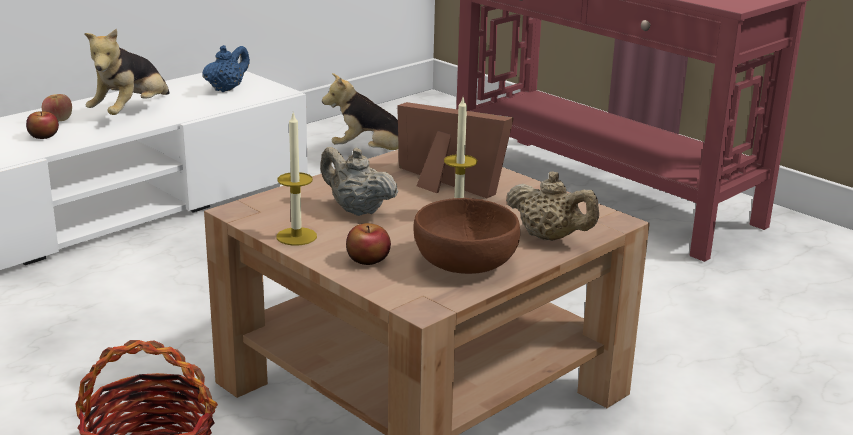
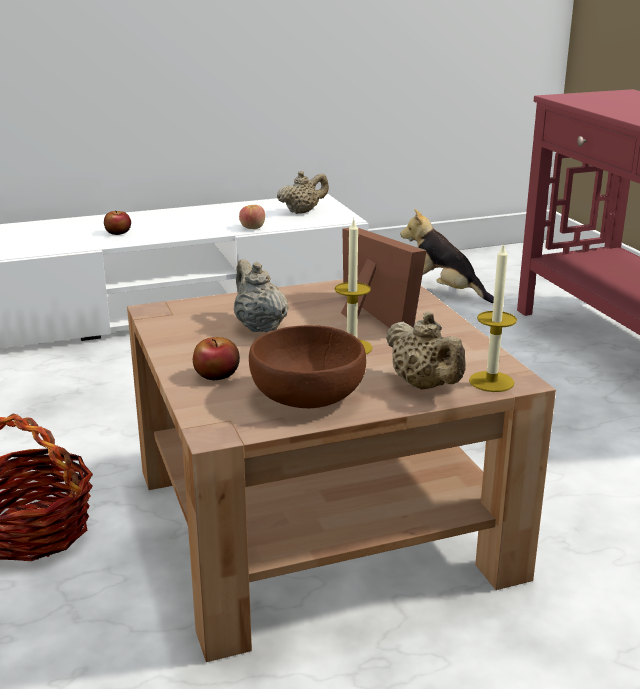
camera: 25 degrees right, 0 degrees up
(58, 120) = (142, 221): apple -> apple (252, 228)
(131, 112) = (204, 222): plush toy -> none
(227, 89) = (302, 211): blue teapot -> beige teapot
(296, 236) = (177, 342): candle -> candle (491, 381)

